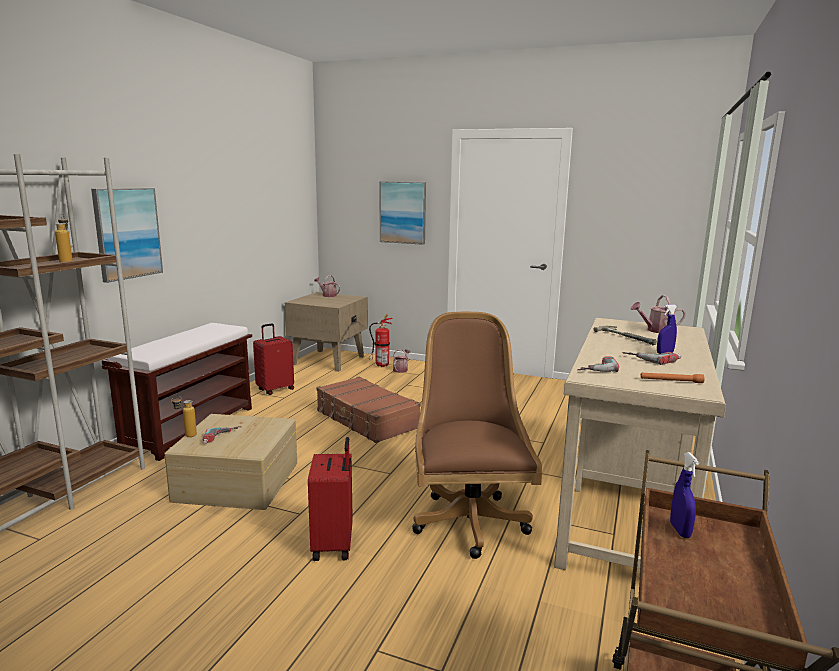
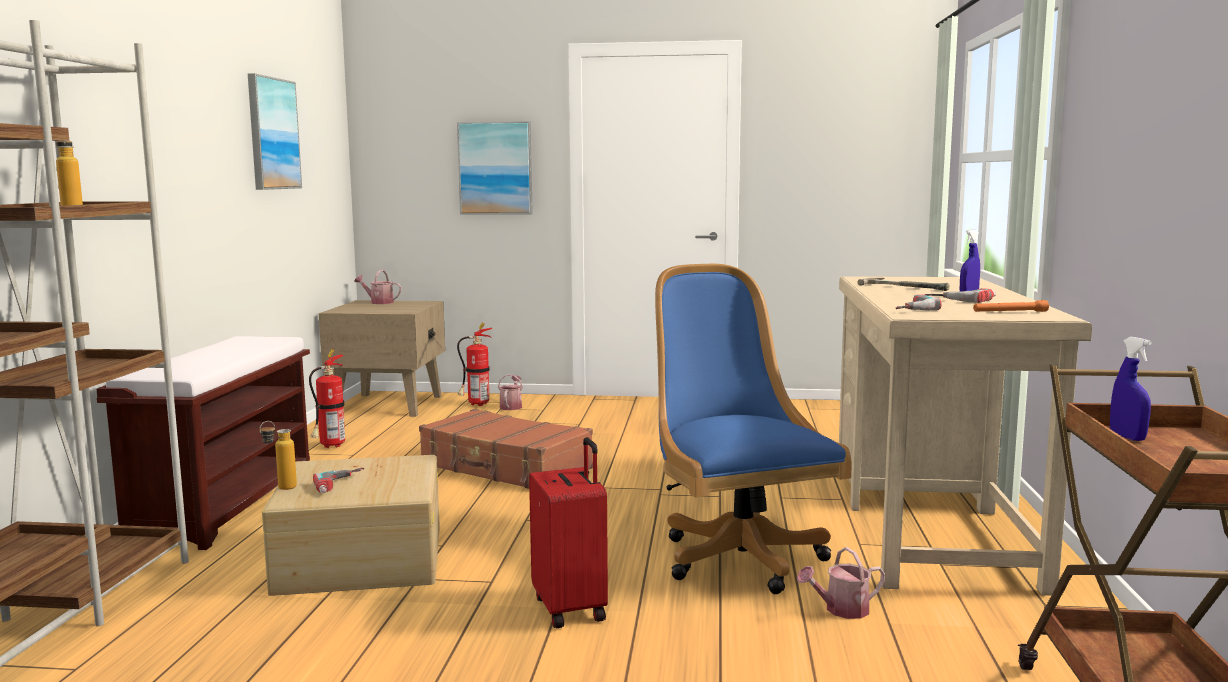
camera: 15 degrees left, 5 degrees down
(127, 233) = (124, 180): picture -> picture (272, 134)
(275, 389) = (330, 446): red suitcase -> fire extinguisher
(468, 517) = (734, 554): brown office chair -> blue office chair
(656, 330) = (930, 281): watering can -> watering can (841, 610)

